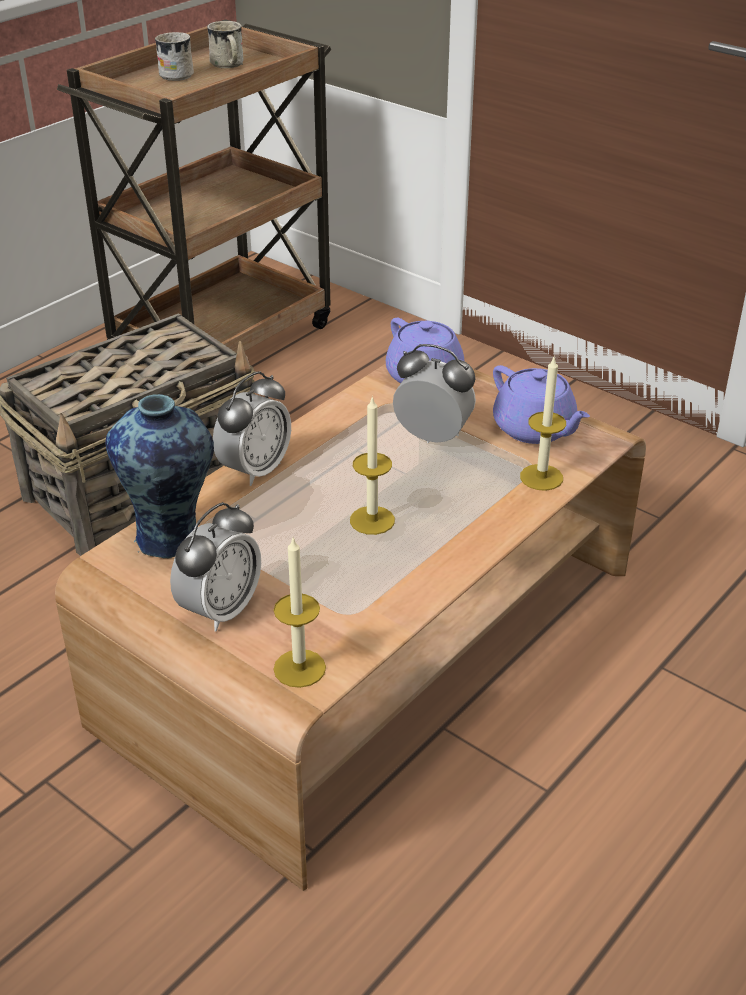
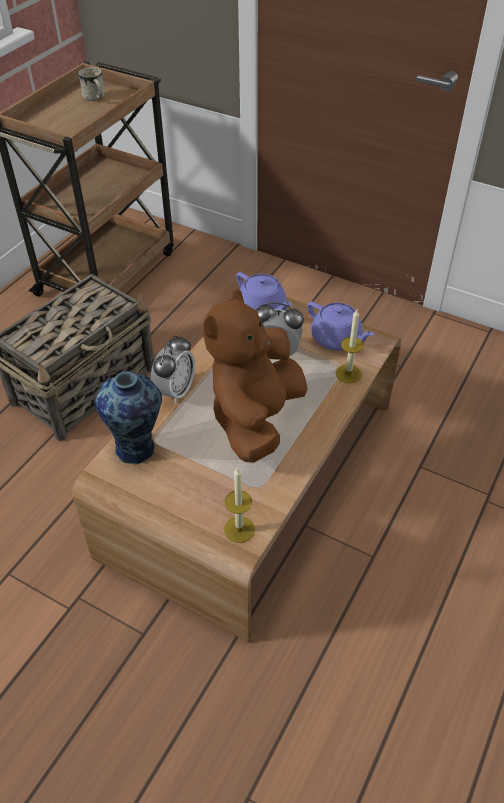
camera: 10 degrees left, 10 degrees up
(174, 74) = (61, 109): white mug -> none
(220, 610) = (181, 496): alarm clock -> none
(372, 520) = (256, 418): candle -> brown plush toy

